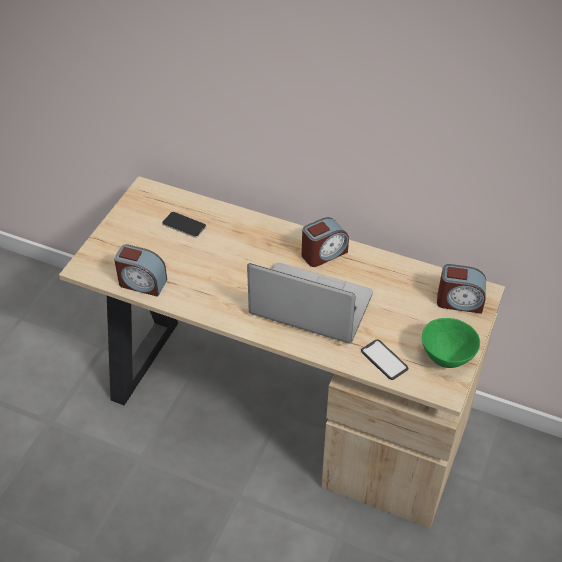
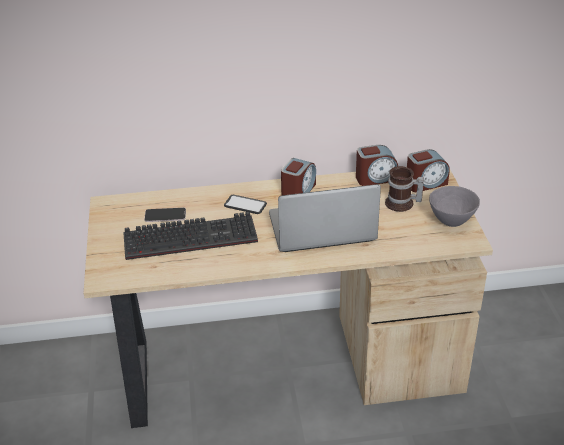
camera: 30 degrees left, 10 degrees down
(142, 283) = (167, 269): alarm clock -> alarm clock (375, 178)
(189, 259) = (192, 237): none -> keyboard
(384, 360) = (409, 240): phone -> phone (245, 205)
(413, 315) = (402, 204): none -> mug
(445, 359) = (451, 222): green bowl -> grey bowl

